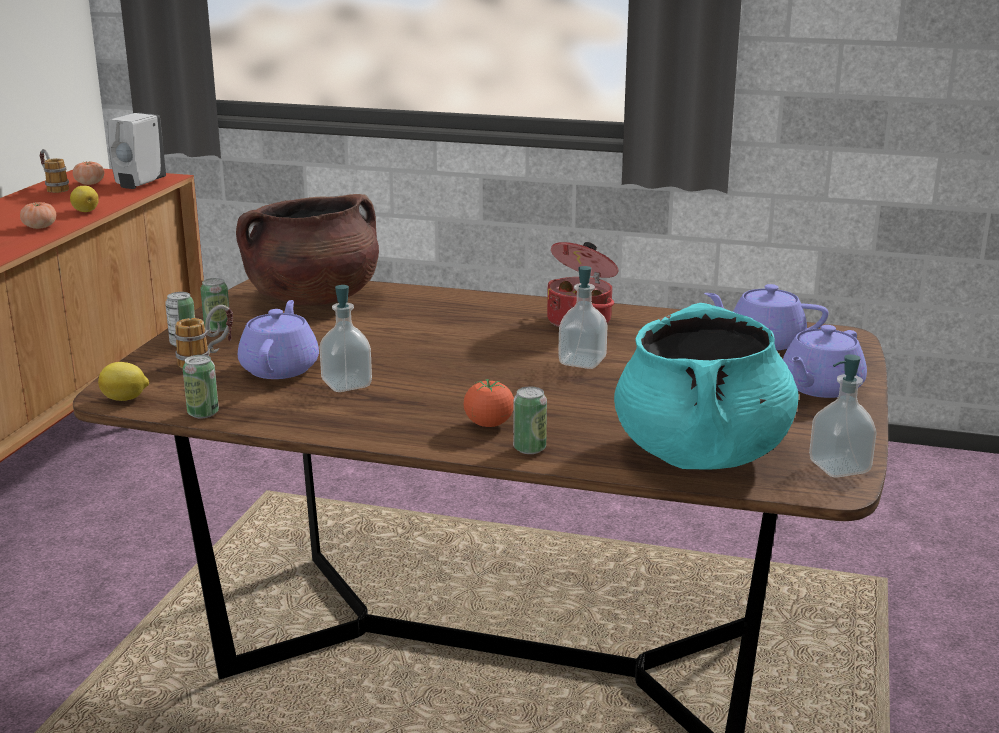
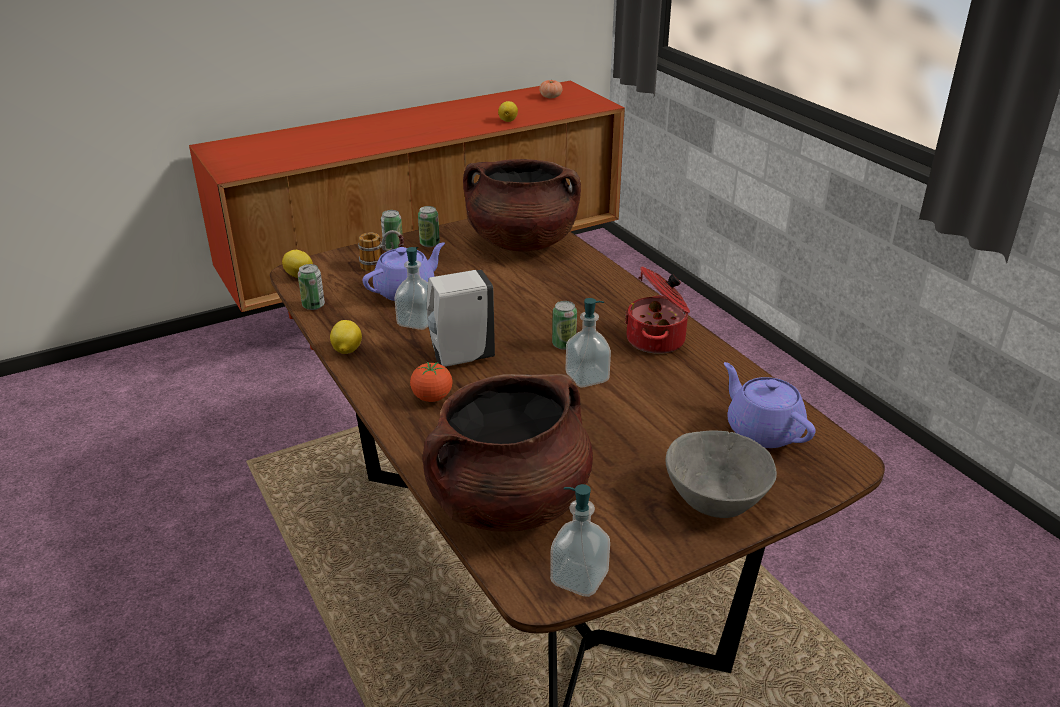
camera: 45 degrees right, 10 degrees up
(40, 227) = (463, 126): tomato -> none
(53, 188) = (524, 95): mug -> none
(139, 184) = (577, 106): white soap dispenser -> white soap dispenser (459, 357)
(326, 429) = (346, 350): none -> lemon
(529, 448) = (418, 431): can -> can (564, 344)
(701, 455) = (508, 503): turquoise cooking pot -> brown cooking pot
(820, 388) = (717, 499): purple teapot -> grey bowl

